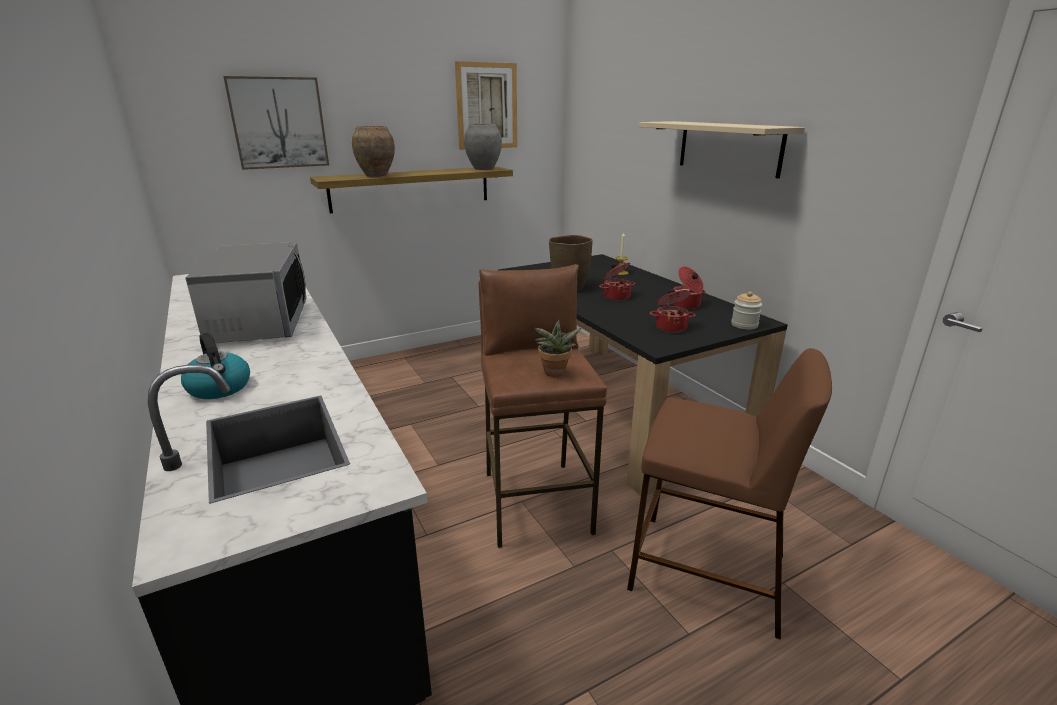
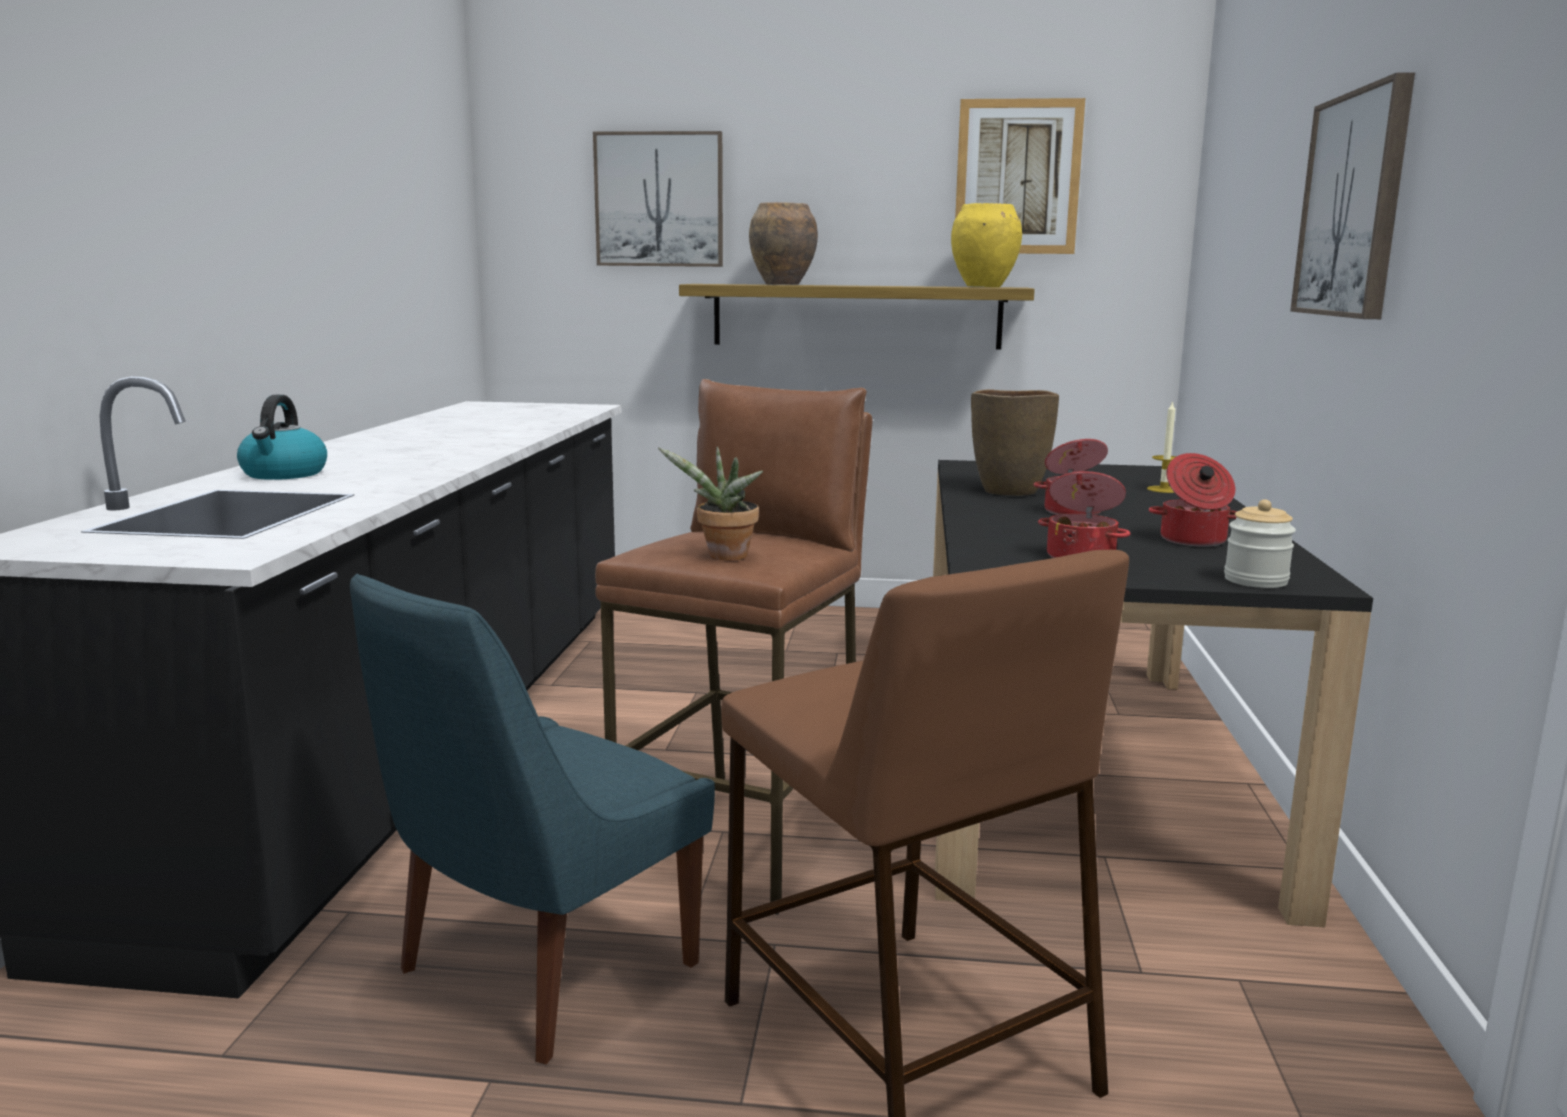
camera: 35 degrees right, 10 degrees down
(259, 323) = (448, 441): microwave -> none
(484, 169) = (984, 287): grey vase -> yellow vase
(537, 621) = (539, 972): none -> blue chair
(728, 147) = (1353, 205): beige shelf -> picture

